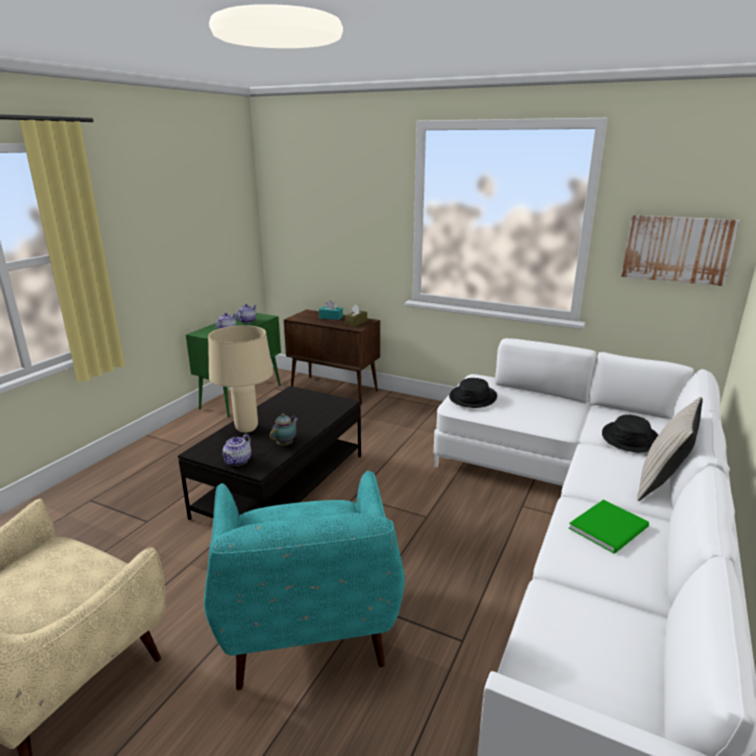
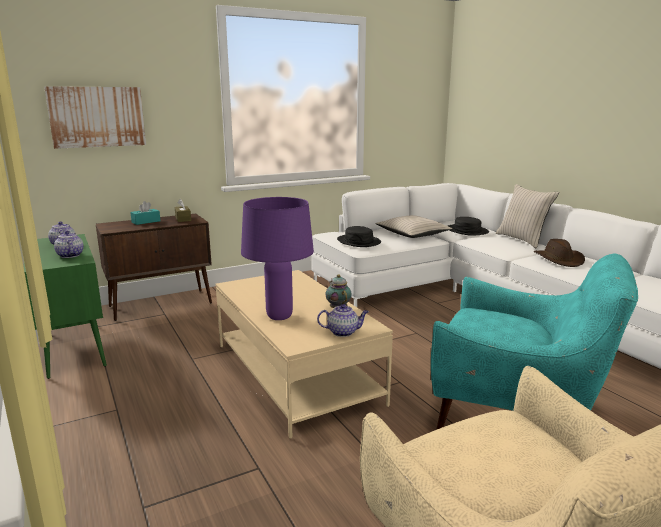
camera: 55 degrees left, 5 degrees down
(238, 461) = (343, 332): teapot -> teapot turned 60 degrees counterclockwise
(247, 428) = (280, 316): beige table lamp -> purple table lamp
(282, 485) = (296, 373): black coffee table -> beige coffee table
(554, 413) = (412, 234): none -> beige pillow
(611, 527) = (559, 259): green book -> brown hat
(677, 249) = (412, 111): picture -> picture (97, 117)

